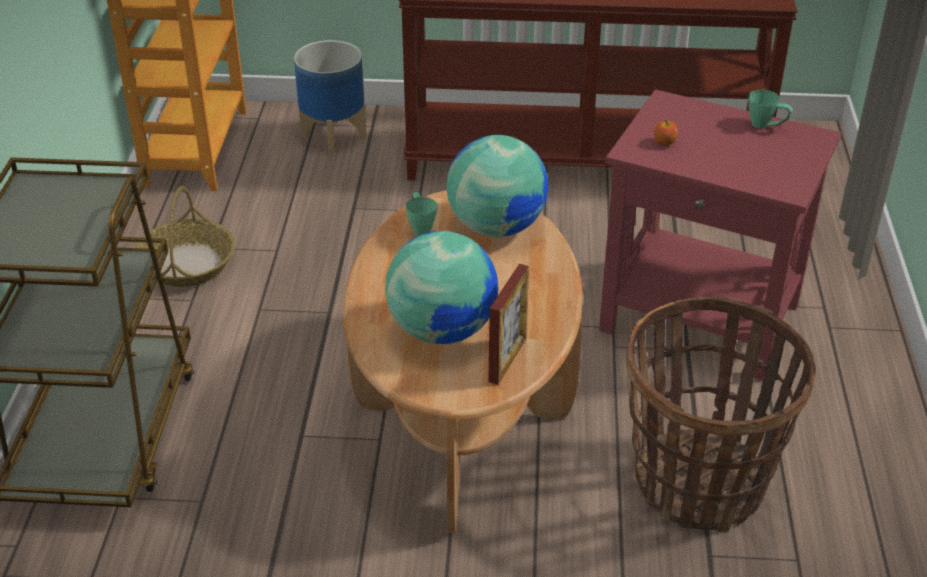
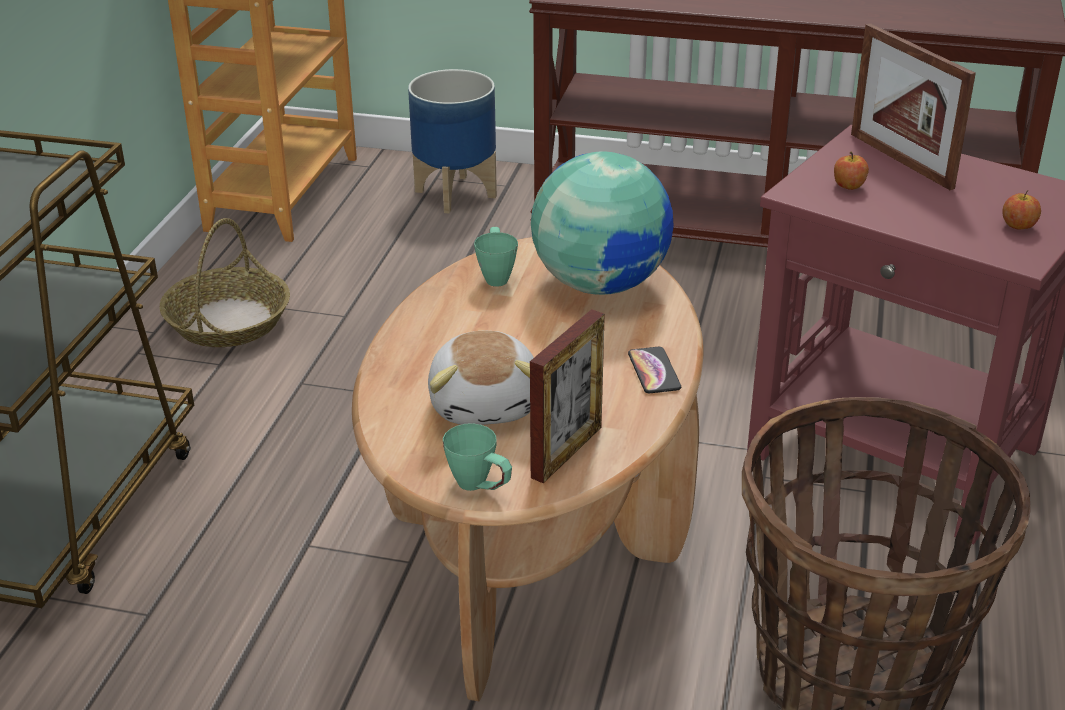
camera: 10 degrees right, 5 degrees down
(442, 329) = (486, 403): globe -> plush toy
(551, 292) = (654, 371): none -> phone
(696, 118) = (901, 160): none -> picture frame
(766, 126) = (1002, 177): green mug -> green mug (480, 487)
(784, 165) = (1018, 226): none -> apple

